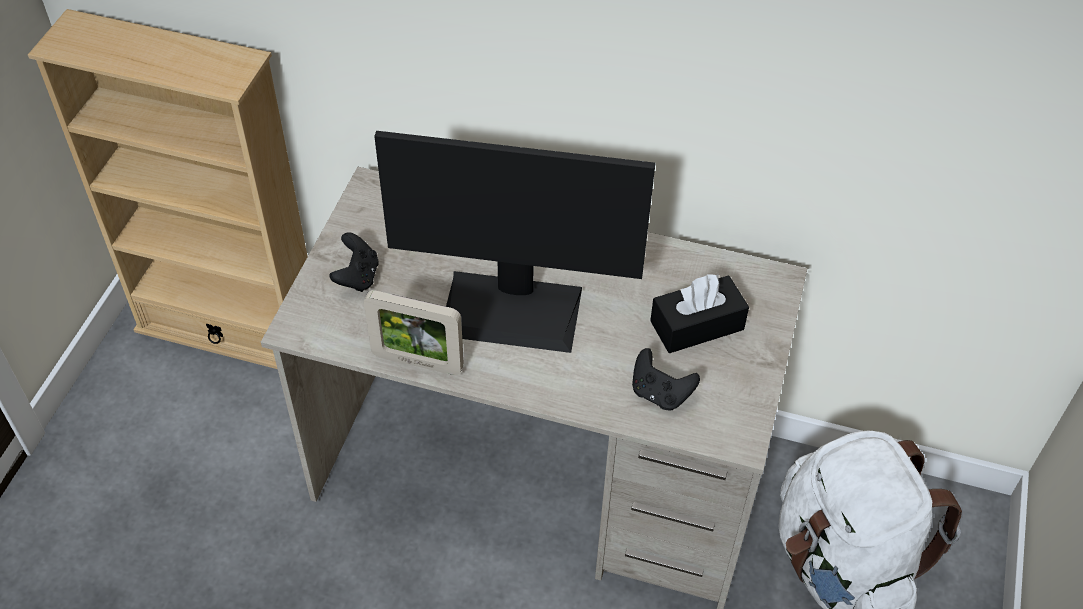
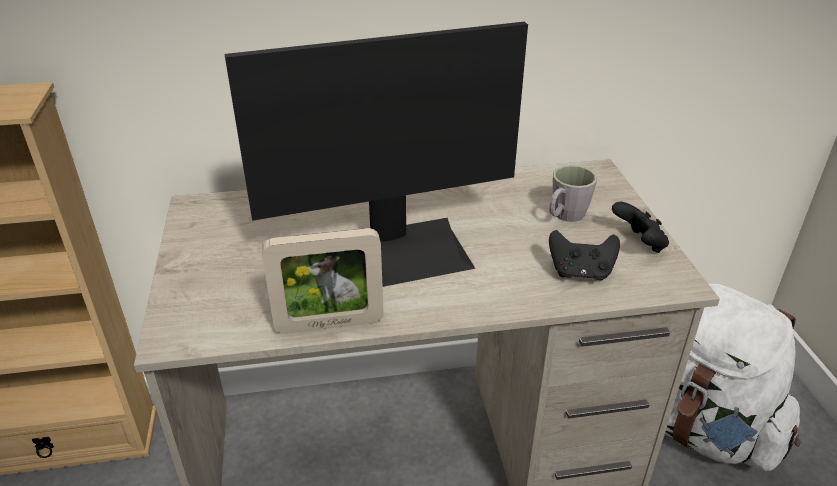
camera: 25 degrees left, 15 degrees down
(357, 277) = (219, 275): black game controller -> black game controller (639, 244)
(697, 325) = (564, 216): black tissue box -> grey mug

